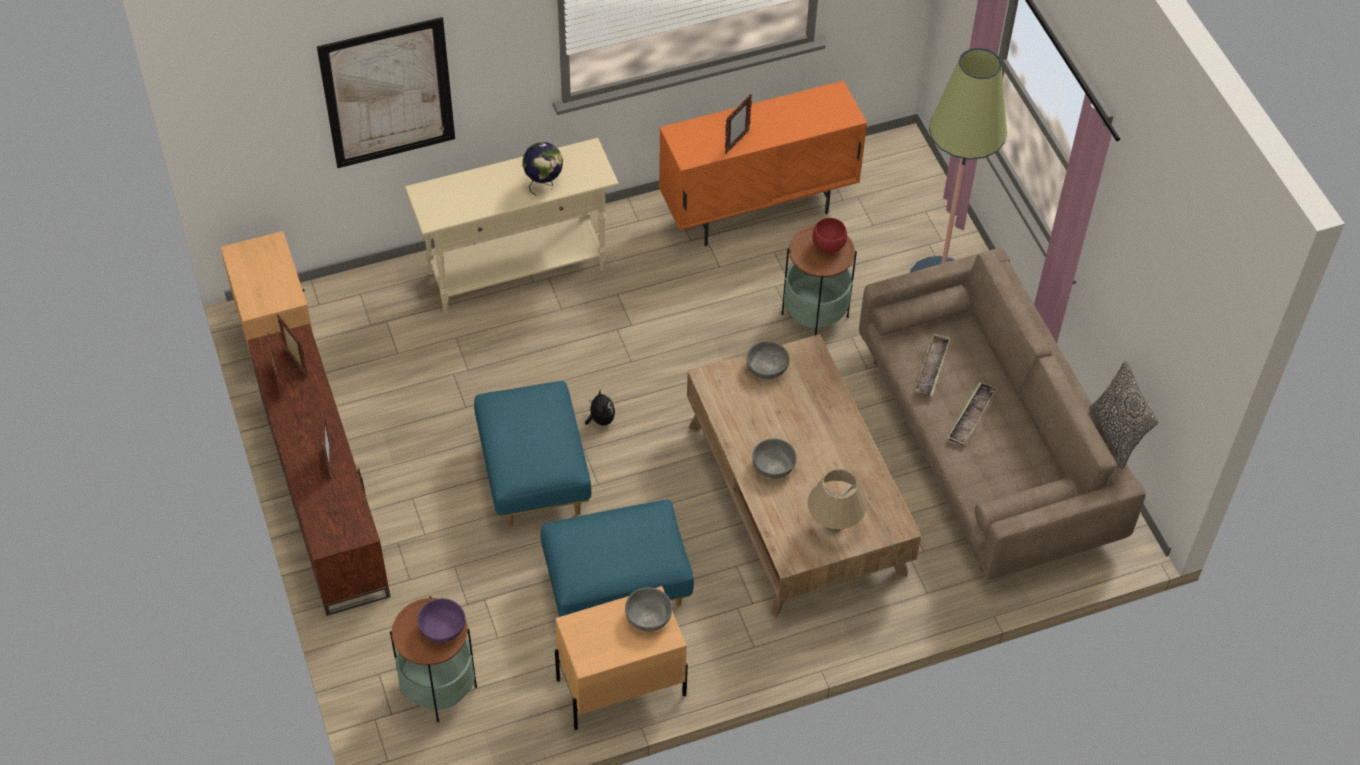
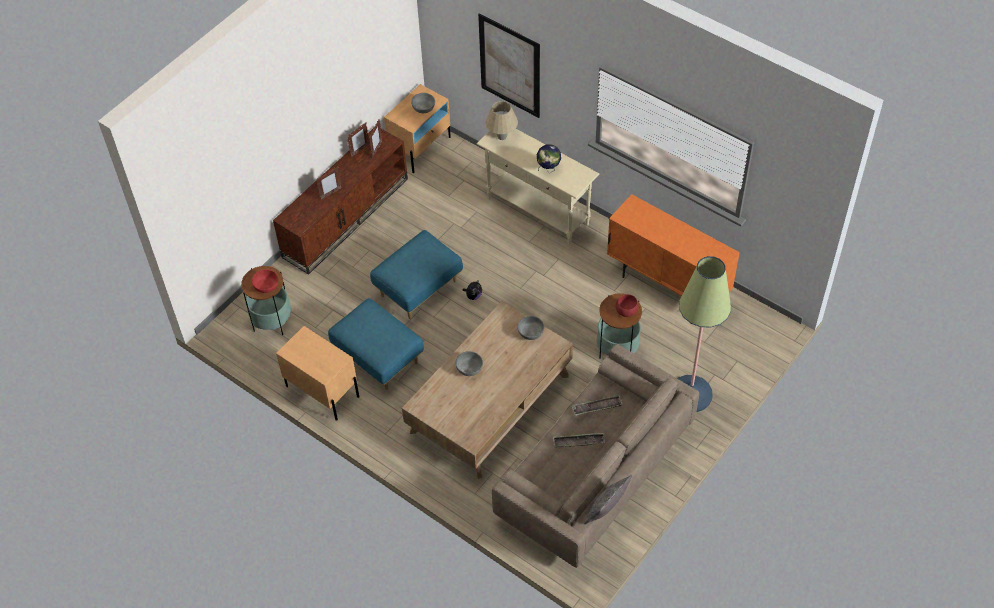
camera: 60 degrees right, 0 degrees up
(442, 627) = (266, 285): purple bowl -> red bowl
(648, 616) = (330, 361): grey bowl -> grey bowl (423, 108)
(736, 142) = (650, 230): picture frame -> none
(834, 524) = (452, 413): beige table lamp -> beige table lamp (502, 136)

